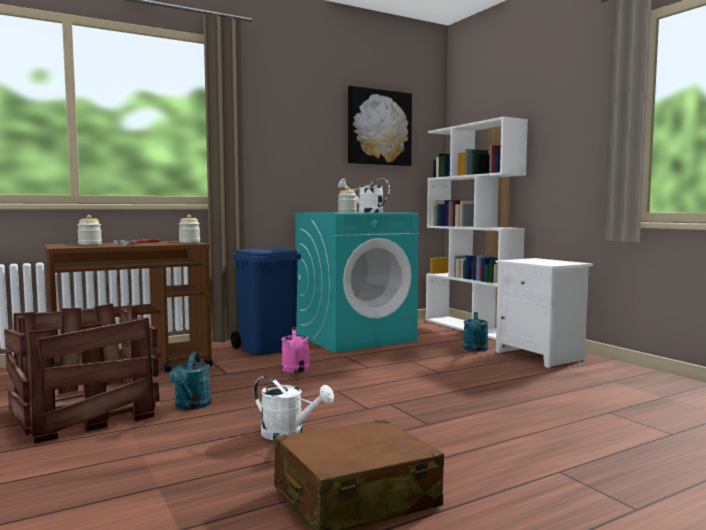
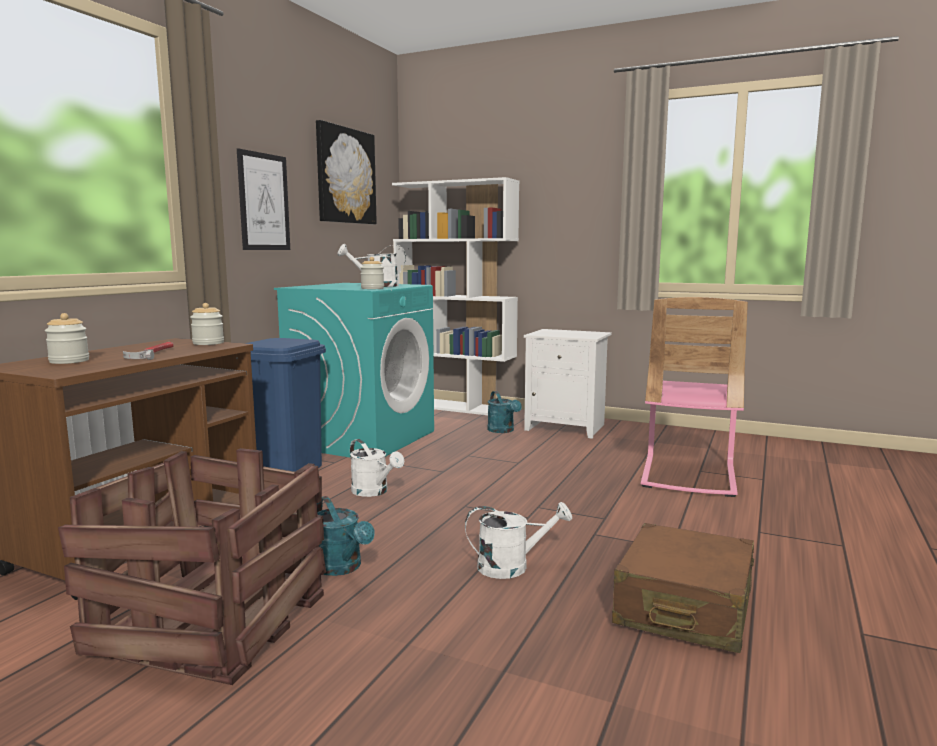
camera: 35 degrees left, 5 degrees up
(291, 149) = (264, 202): none -> picture
(296, 370) = (374, 492): pink watering can -> white watering can
(585, 412) = (688, 475): none -> pink chair

